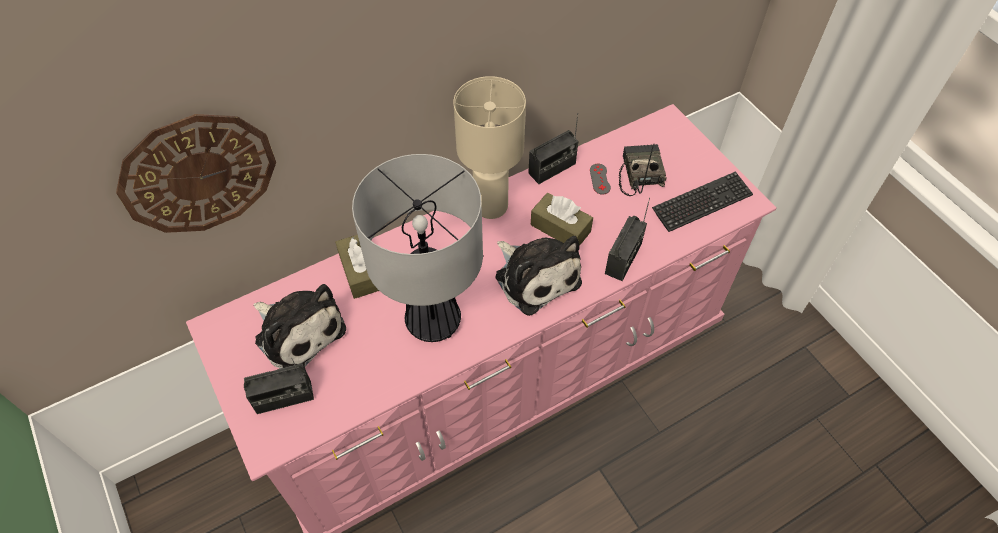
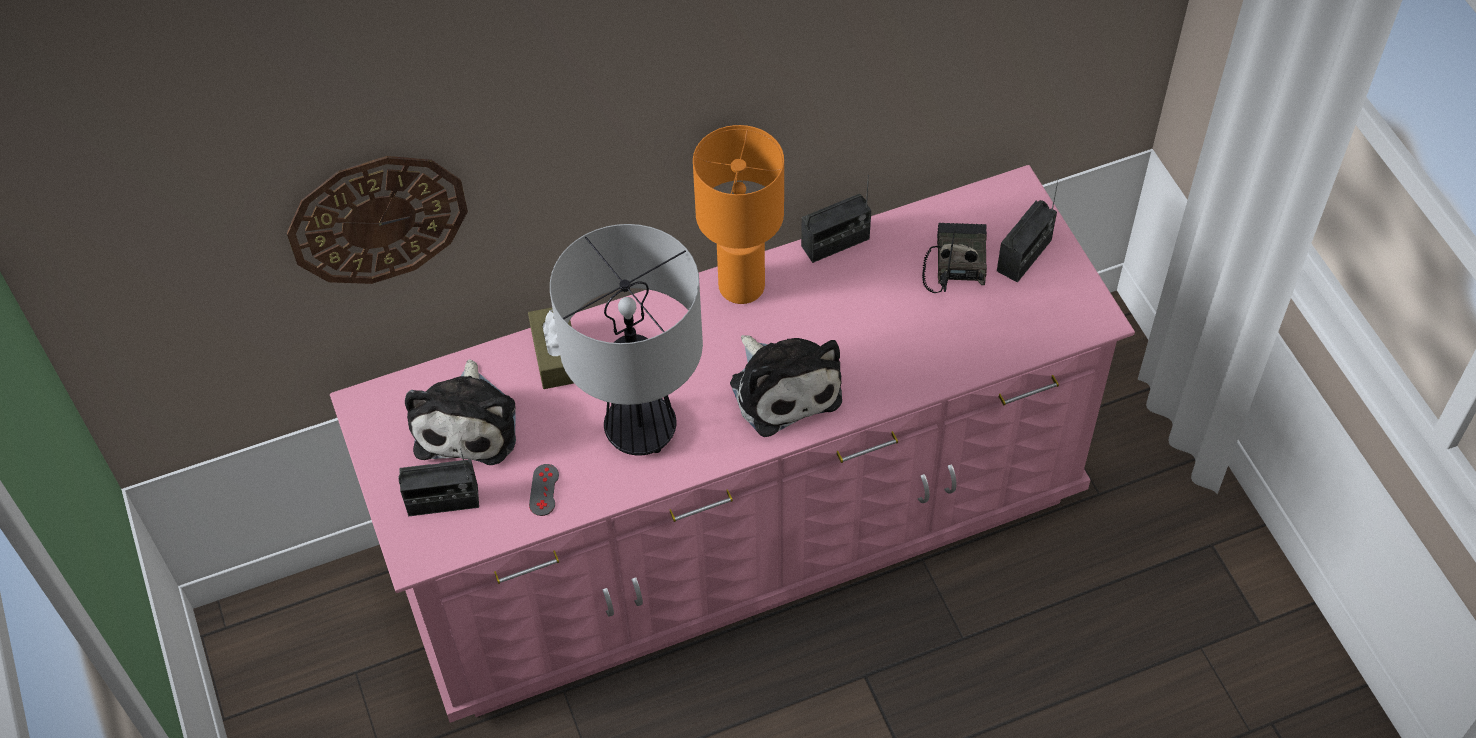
camera: 10 degrees right, 0 degrees up
(298, 332) = (468, 423): plush toy -> plush toy turned 45 degrees clockwise
(490, 205) = (740, 285): beige table lamp -> orange table lamp
(560, 228) = (829, 327): brown tissue box -> none
(600, 179) = (898, 264): grey game controller -> grey game controller (544, 490)
(623, 259) = (905, 378): radio -> radio (1024, 256)
(702, 203) = (1032, 313): keyboard -> none

